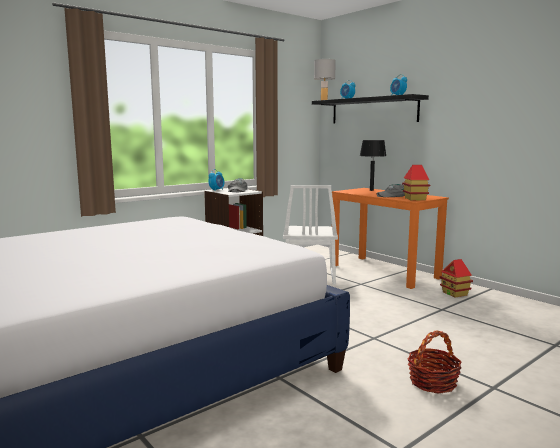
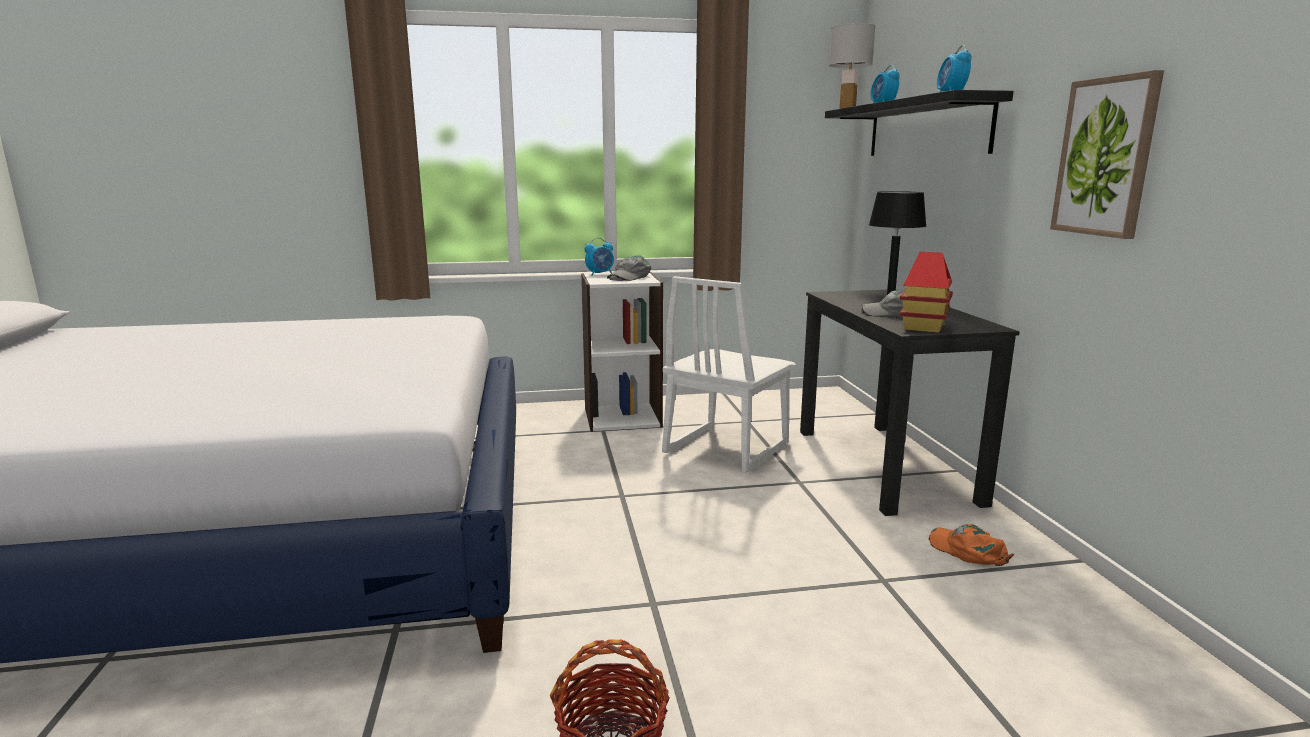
camera: 30 degrees right, 5 degrees up
(384, 271) = (884, 465): orange desk -> black desk
(455, 293) = (968, 550): toy house -> orange cap
(482, 123) = (1105, 157): none -> picture

